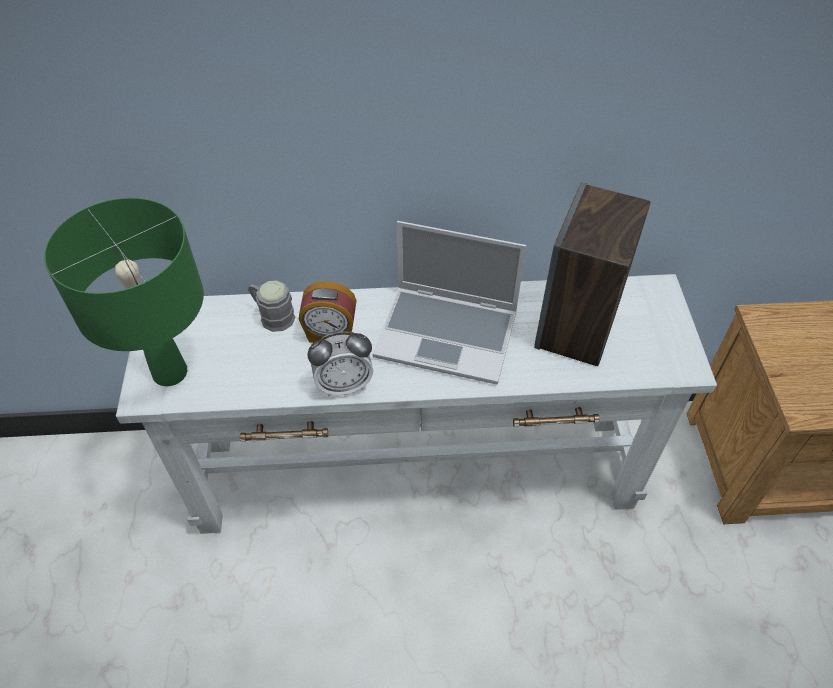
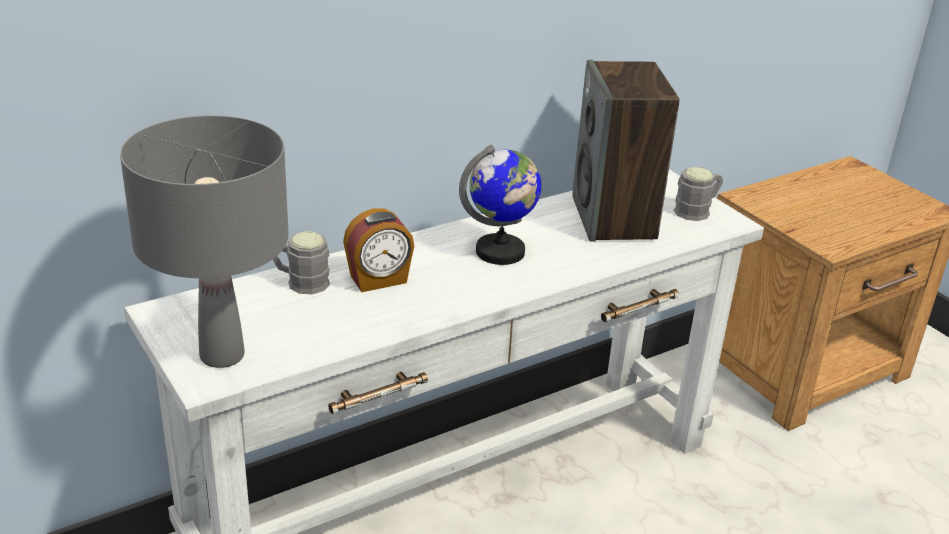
camera: 30 degrees left, 20 degrees down
(170, 372) = (222, 355): green table lamp -> grey table lamp
(344, 384) = (429, 313): alarm clock -> none
(448, 335) = (500, 252): laptop -> globe
(664, 342) = (697, 210): none -> grey mug

